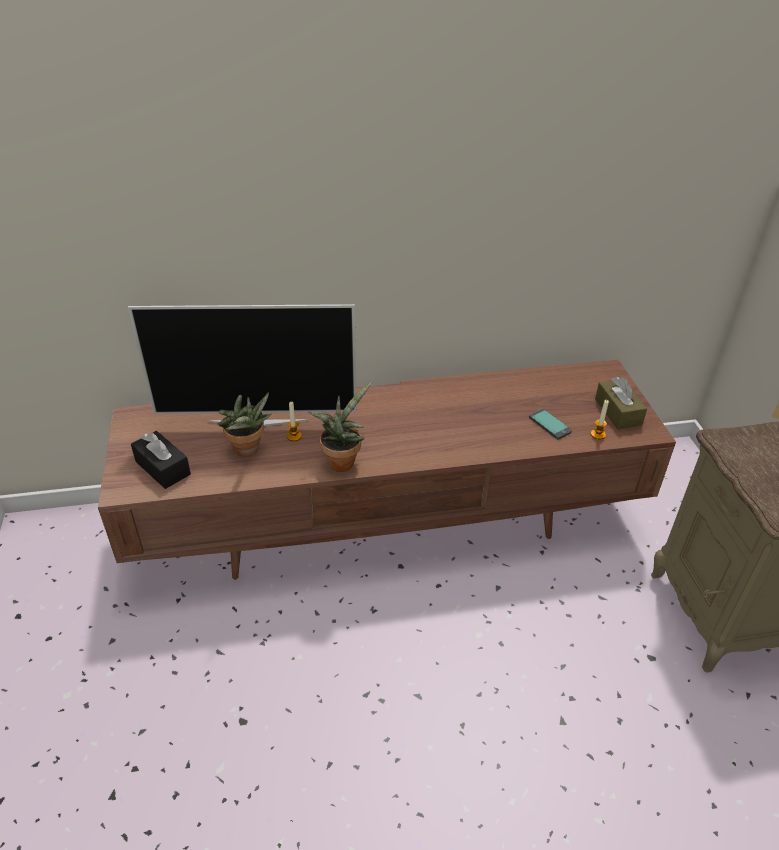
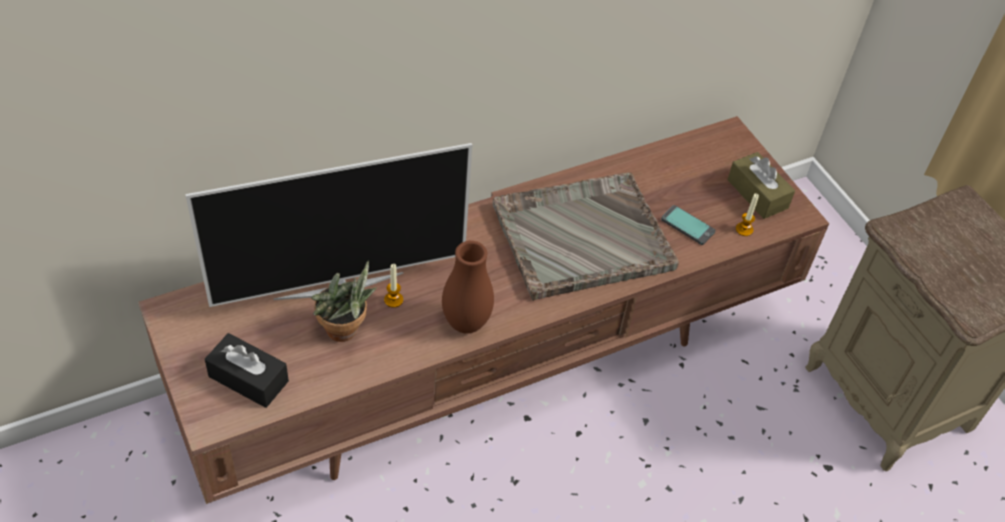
camera: 20 degrees left, 10 degrees up
(342, 460) = (466, 323): potted plant -> brown vase
(458, 419) = (581, 237): none -> grey tray

